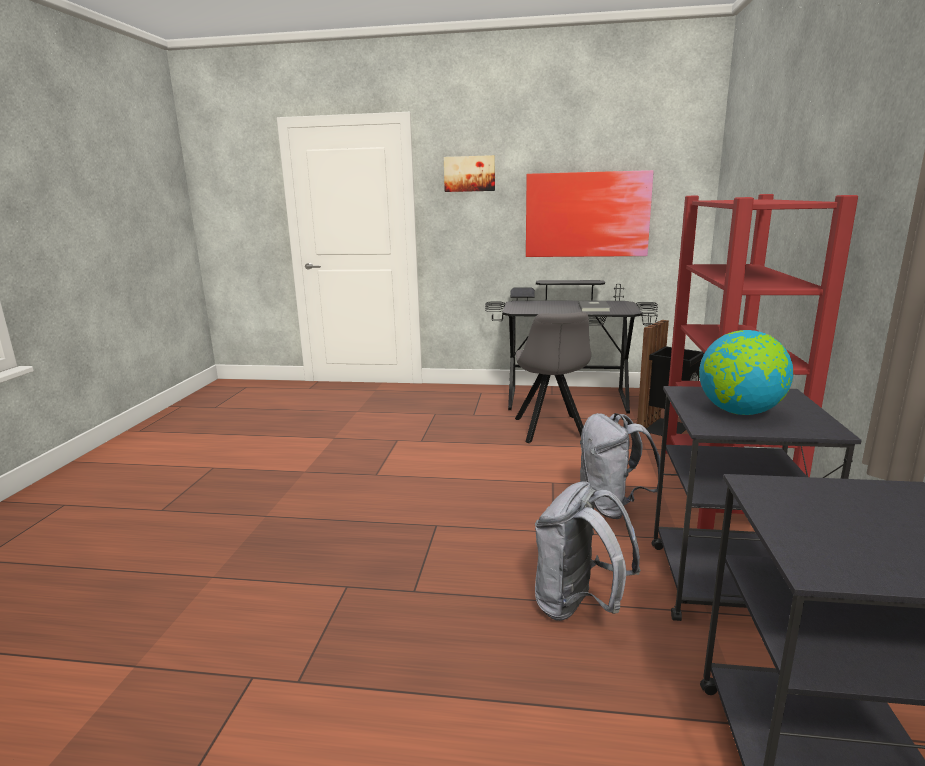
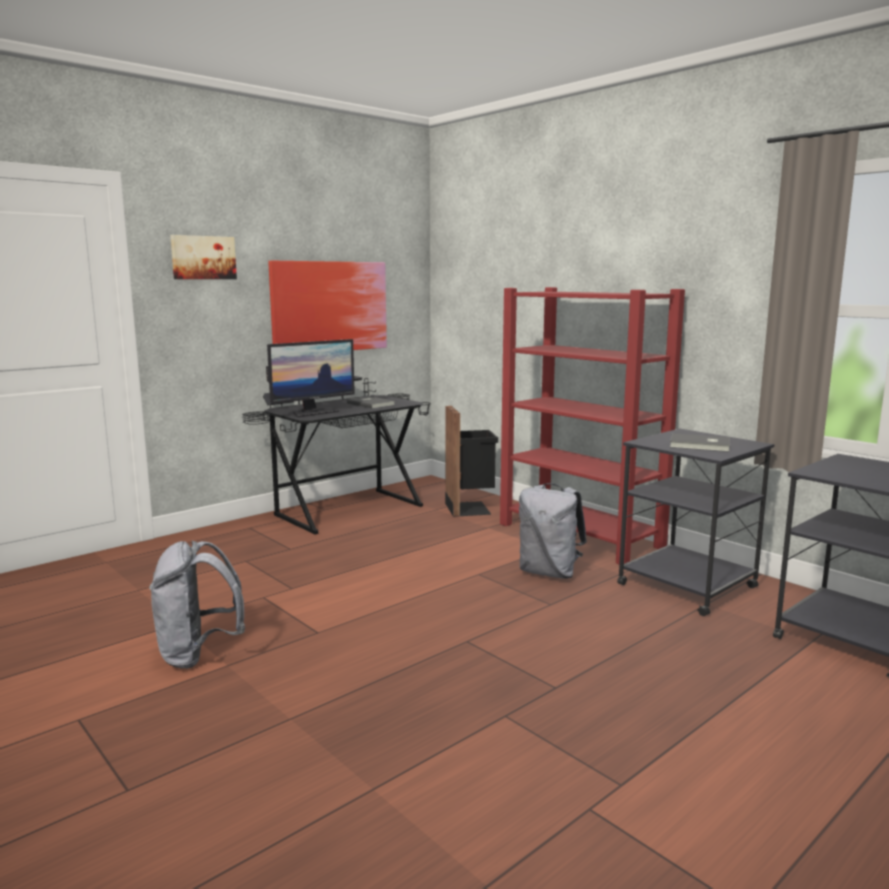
camera: 50 degrees left, 5 degrees down
(529, 308) = (312, 412): none -> monitor
(550, 429) = (389, 537): grey chair -> none
(578, 606) = (655, 636): grey backpack -> grey backpack (198, 654)
(739, 412) = (700, 445): globe -> grey book

